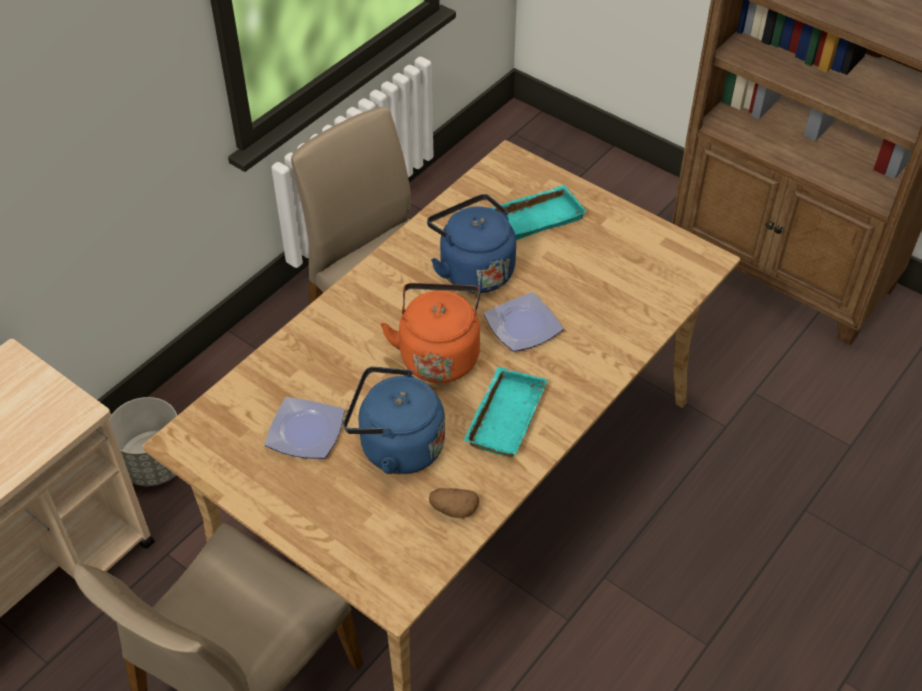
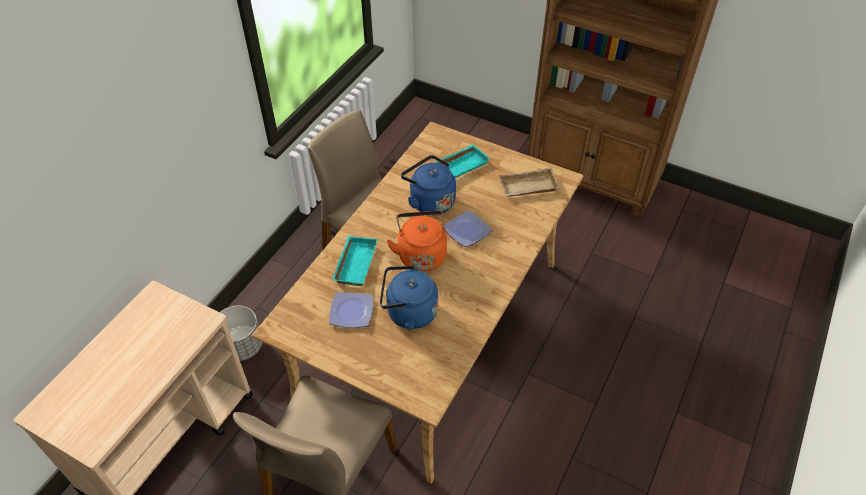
camera: 10 degrees left, 0 degrees up
(453, 509) = (451, 345): potato -> none
(503, 415) = (468, 285): turquoise tray -> turquoise tray (354, 263)
(640, 268) = (528, 188): none -> beige tray

